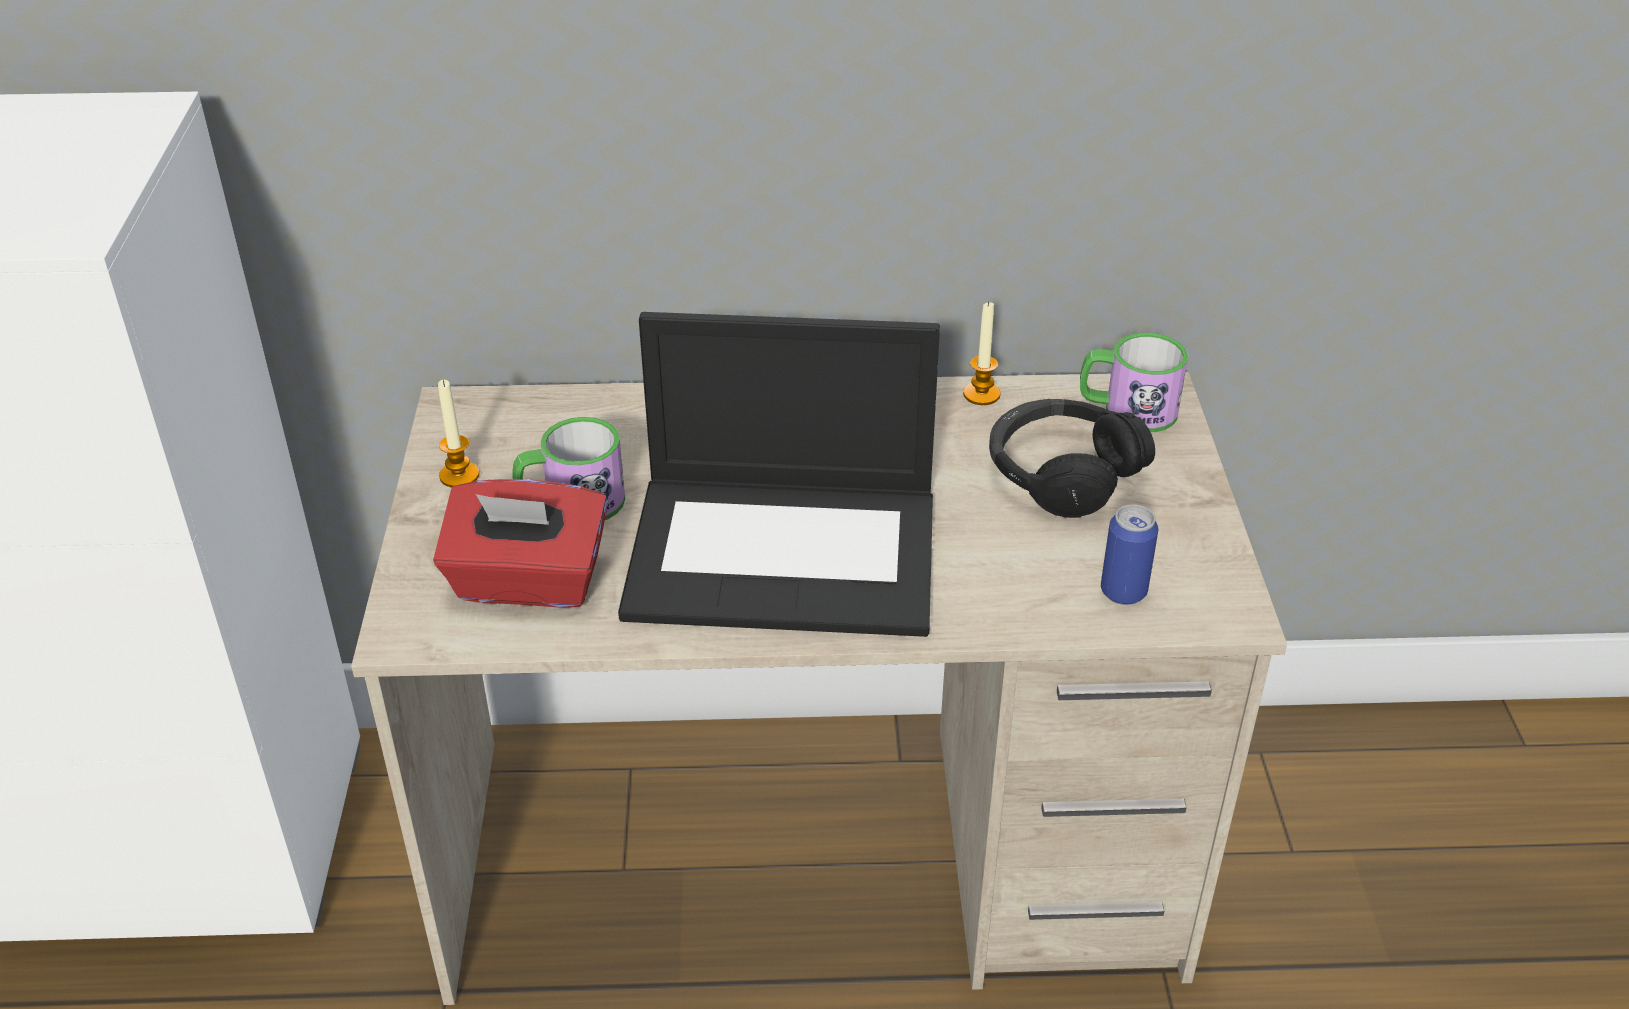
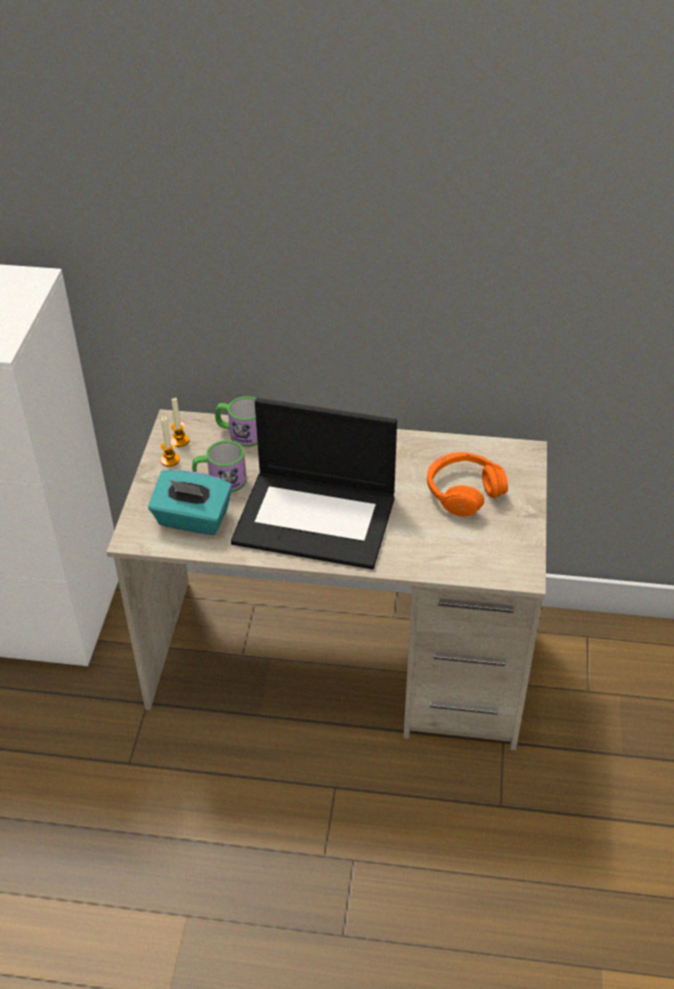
camera: 10 degrees right, 5 degrees up
(528, 582) = (192, 519): red tissue box -> turquoise tissue box
(981, 394) = (435, 443): candle -> candle (179, 440)
(1062, 473) = (463, 491): black headphones -> orange headphones
(1123, 592) = (474, 558): can -> none
(1127, 410) = (507, 460): mug -> mug (241, 433)

